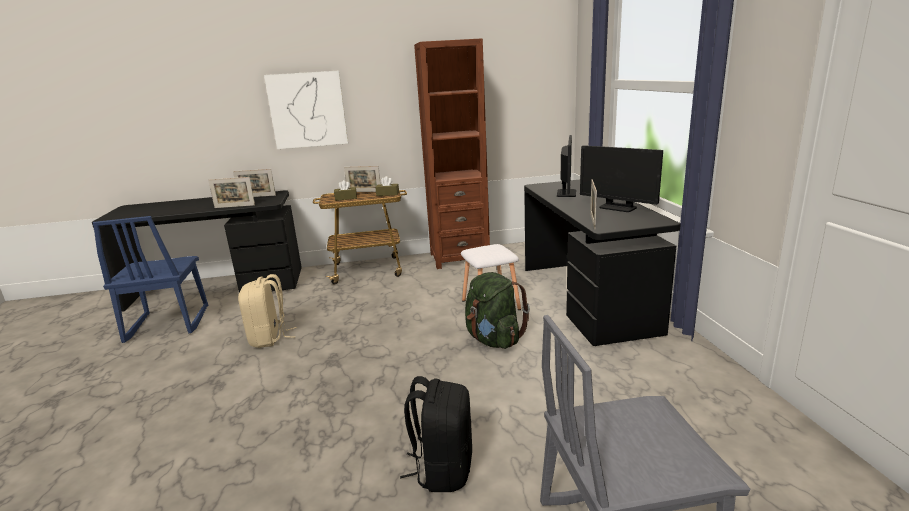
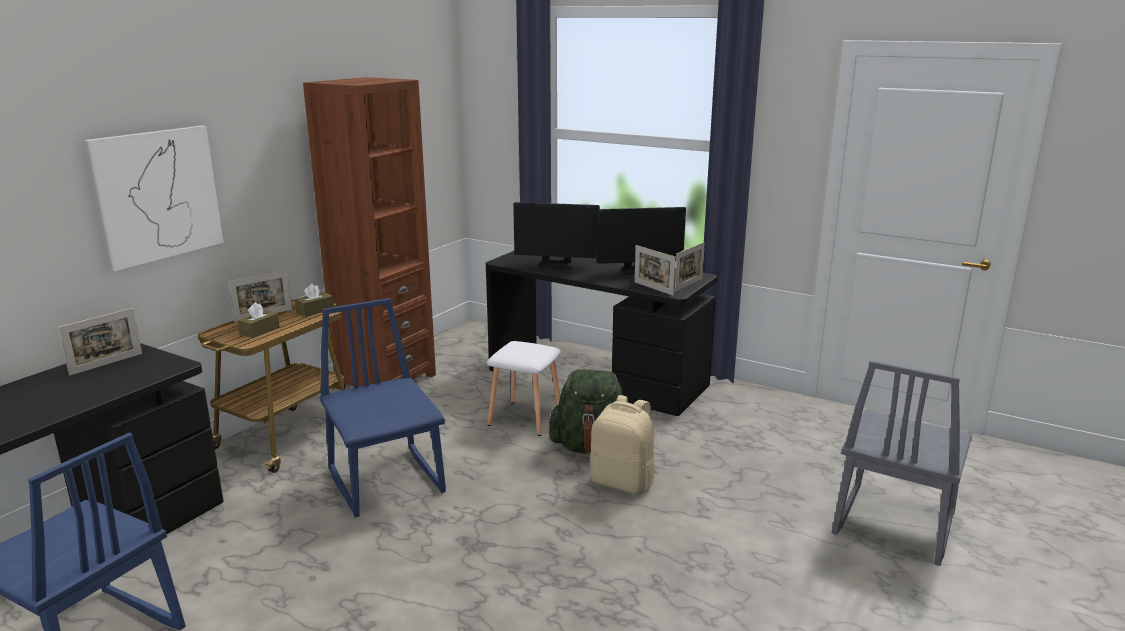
camera: 50 degrees left, 0 degrees up
(234, 206) = (122, 388): picture frame -> picture frame (688, 285)
(269, 338) = (333, 568): beige backpack -> beige backpack (623, 482)
(363, 309) = (387, 481): none -> blue chair
(443, 469) = (744, 558): black backpack -> none
(566, 193) = (556, 264): monitor -> monitor turned 135 degrees clockwise

